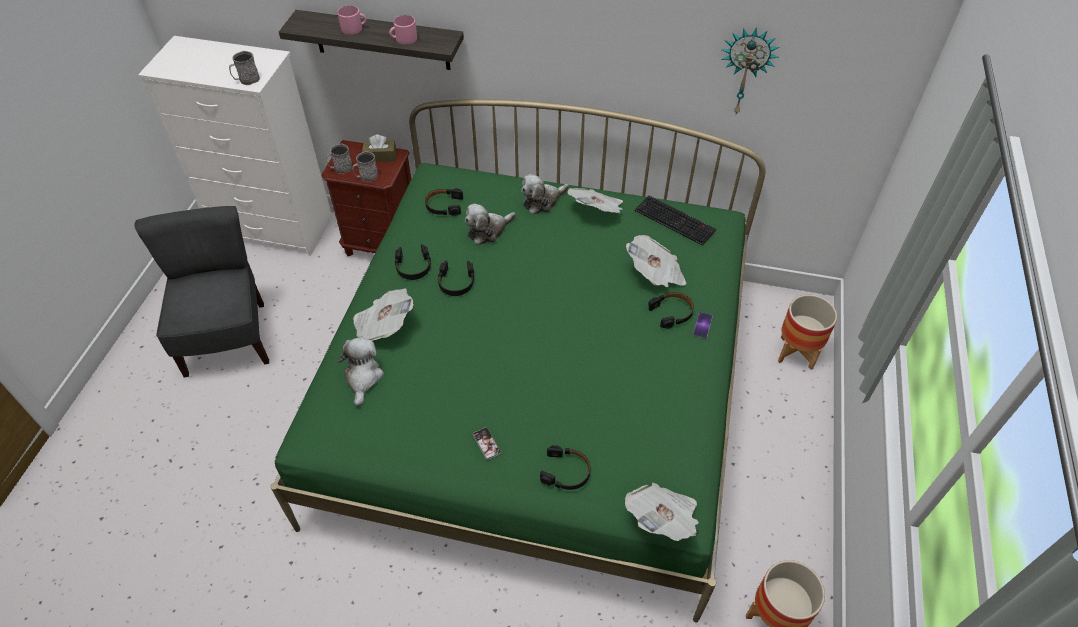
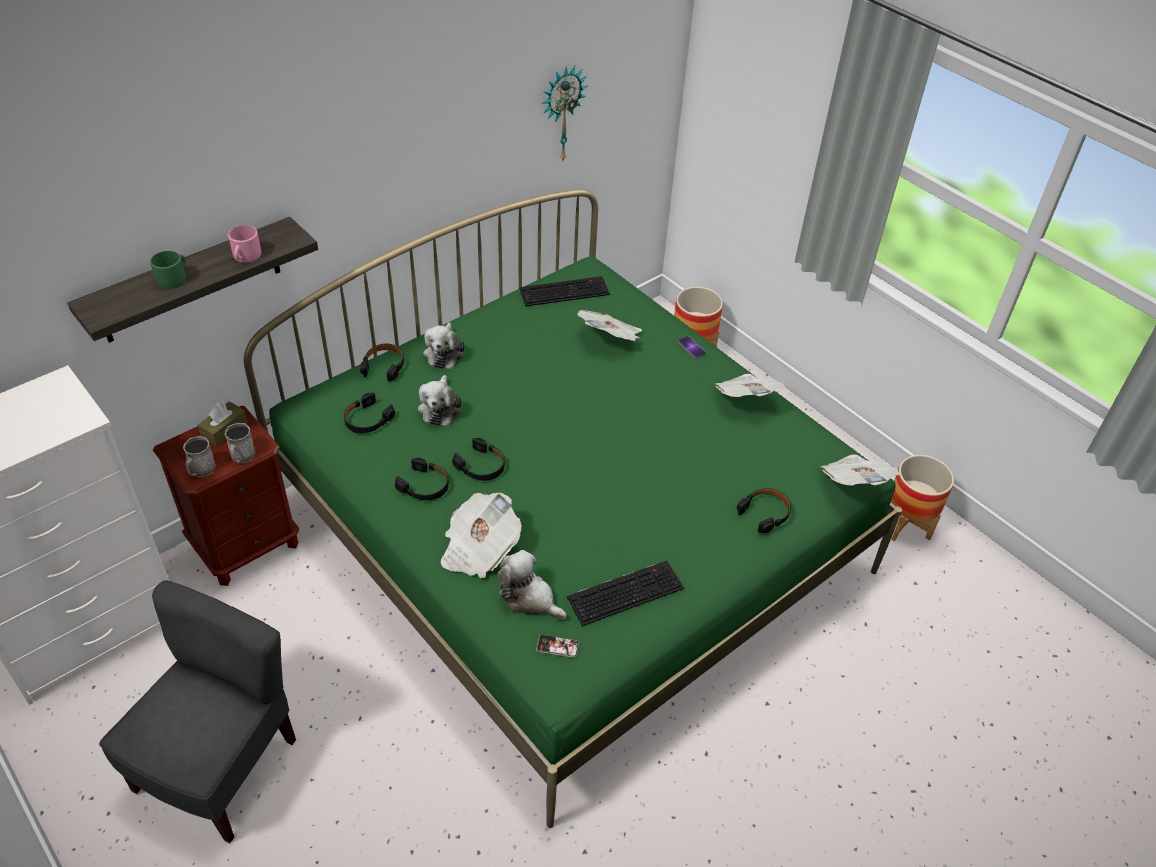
camera: 55 degrees left, 5 degrees down
(228, 339) = (219, 766): grey chair -> grey chair turned 90 degrees clockwise
(246, 80) = (71, 422): grey mug -> none
(354, 28) = (174, 278): pink mug -> green mug
(411, 427) = (625, 591): none -> keyboard
(486, 443) = (691, 548): phone -> phone (557, 646)
(597, 211) = (498, 328): newspaper -> newspaper (746, 398)
(672, 312) = (662, 355): black headphones -> black headphones (384, 366)

